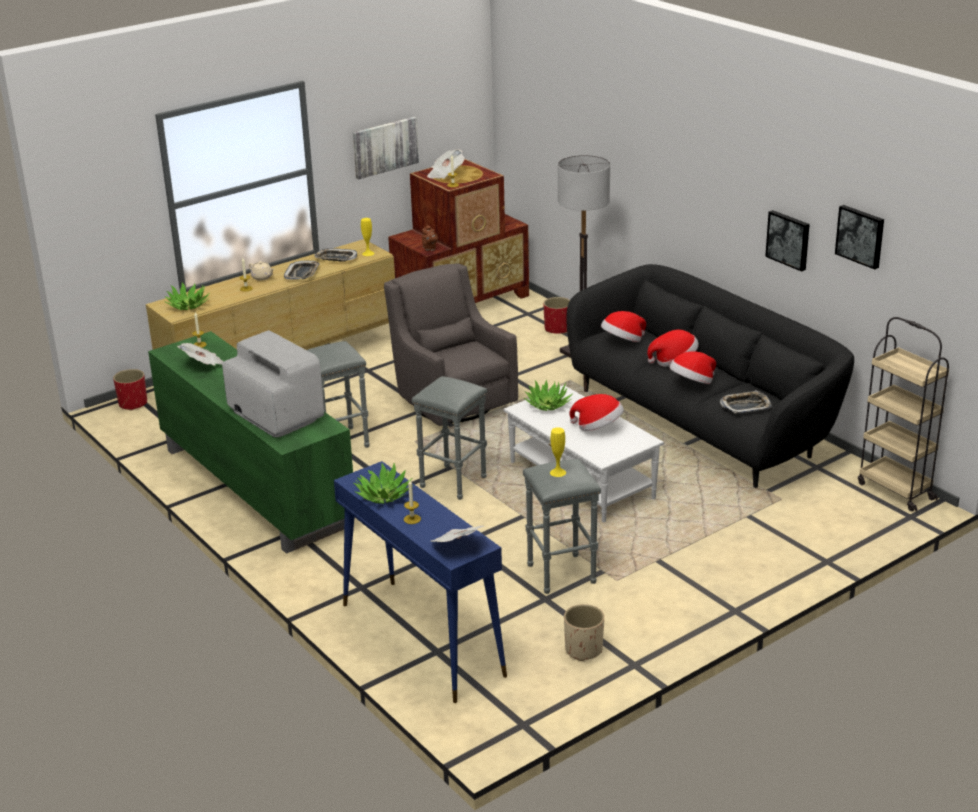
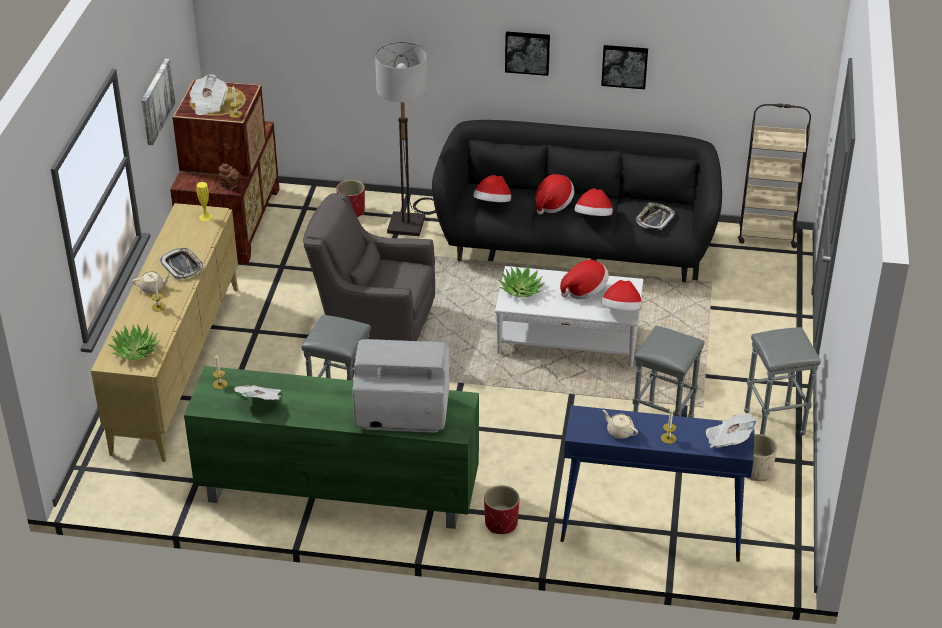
camera: 45 degrees left, 10 degrees up
(133, 404) = (96, 477): red planter -> red planter (501, 523)
(336, 258) = (185, 235): tray -> none
(383, 495) = (619, 432): potted plant -> beige teapot
(451, 482) = (481, 395): grey stool -> grey stool (773, 423)
(558, 472) = (669, 344): yellow vase -> none
(603, 454) = (621, 311): none -> hat
(861, 236) = (706, 47): picture -> picture (527, 52)

